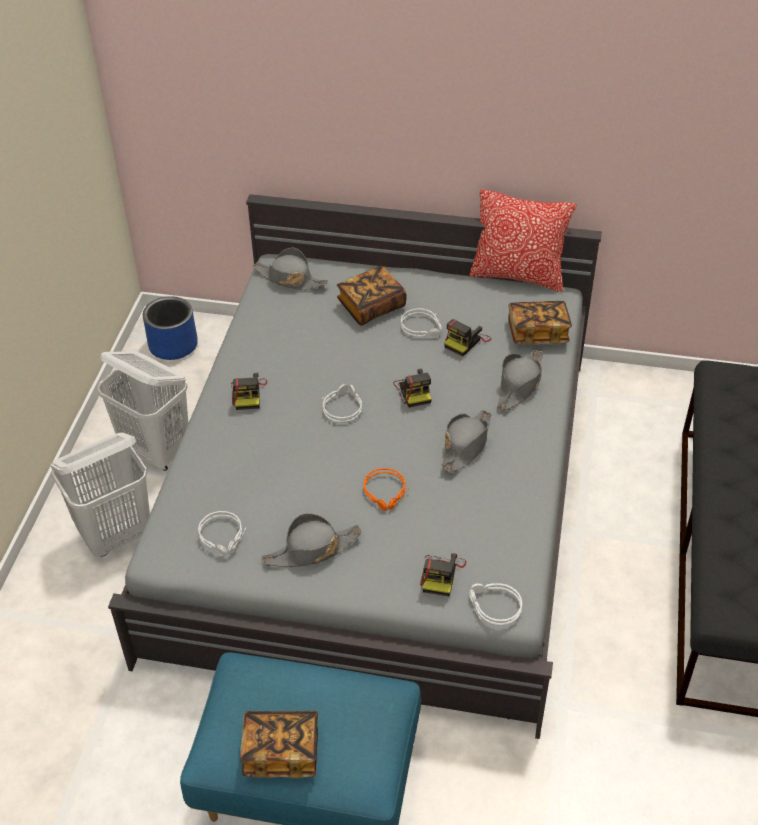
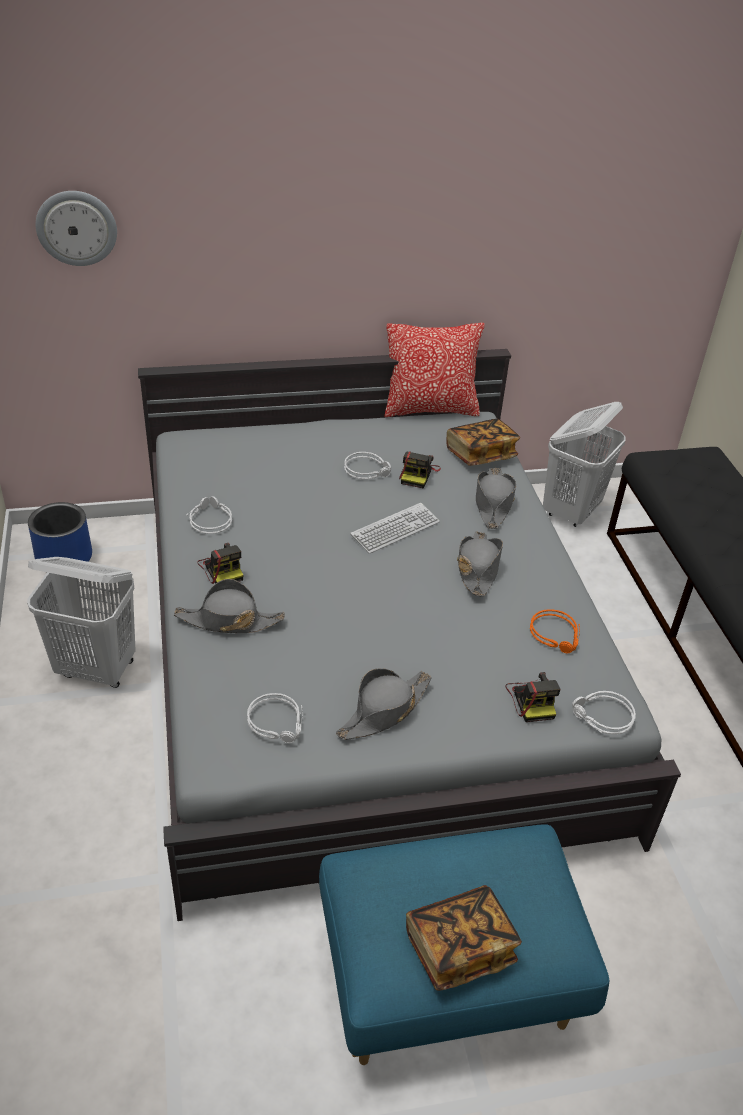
camera: 25 degrees left, 5 degrees down
(117, 535) = (92, 771): white laundry basket -> white laundry basket (571, 511)
(201, 71) = (76, 228): none -> wall clock
(289, 279) = (204, 450): grey hat -> grey hat (229, 620)
(342, 406) = (331, 560): grey headphones -> grey headphones (209, 520)
(371, 306) = (305, 460): book -> none
(386, 493) = (426, 633): orange headphones -> orange headphones (556, 635)
(414, 391) = (395, 529): camera -> keyboard

